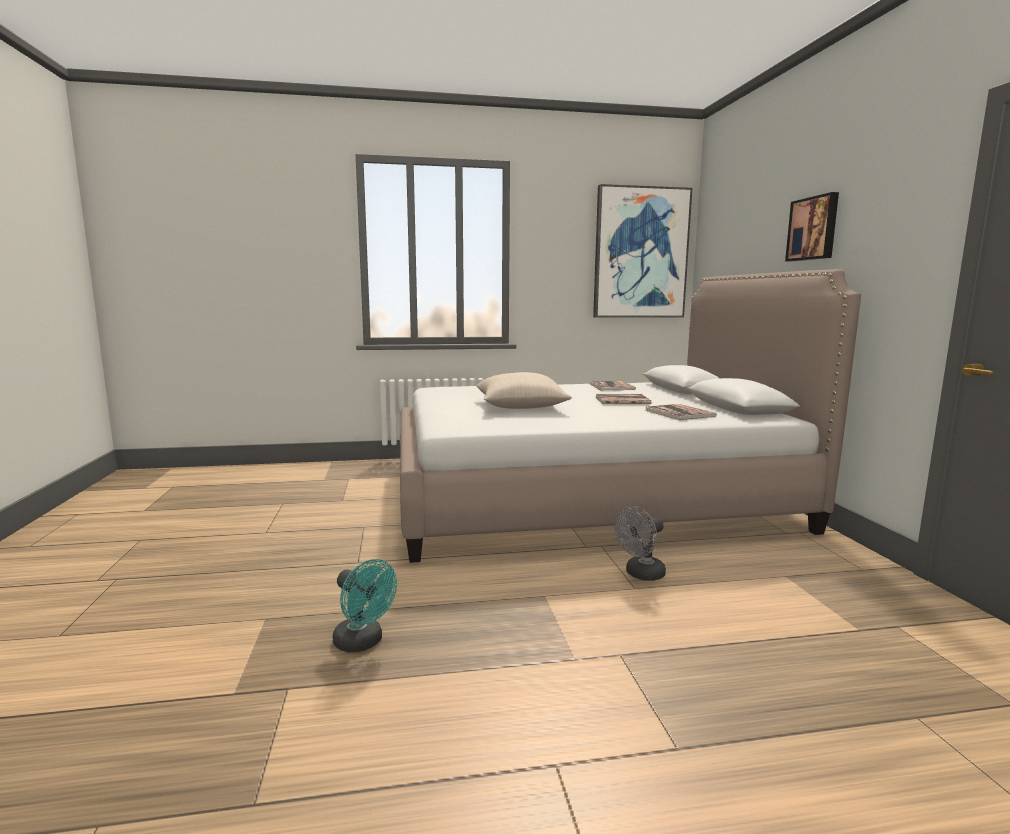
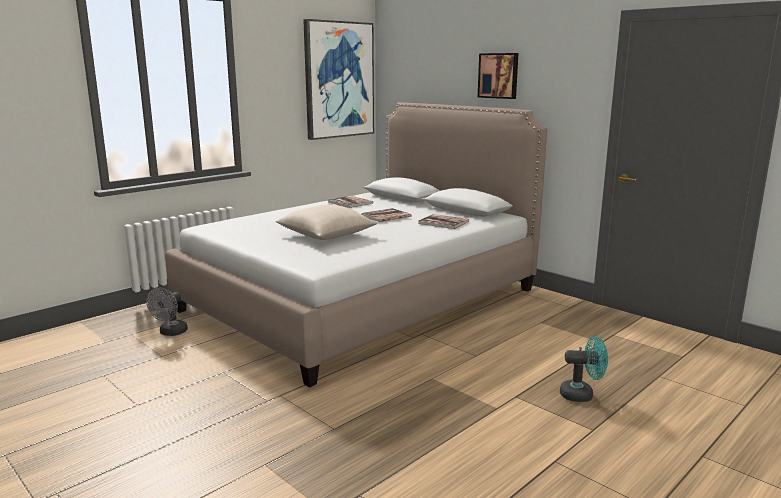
camera: 35 degrees left, 5 degrees up
(363, 643) = (364, 449): turquoise fan -> turquoise fan (582, 395)
(641, 574) = (468, 346): grey fan -> grey fan (171, 333)

